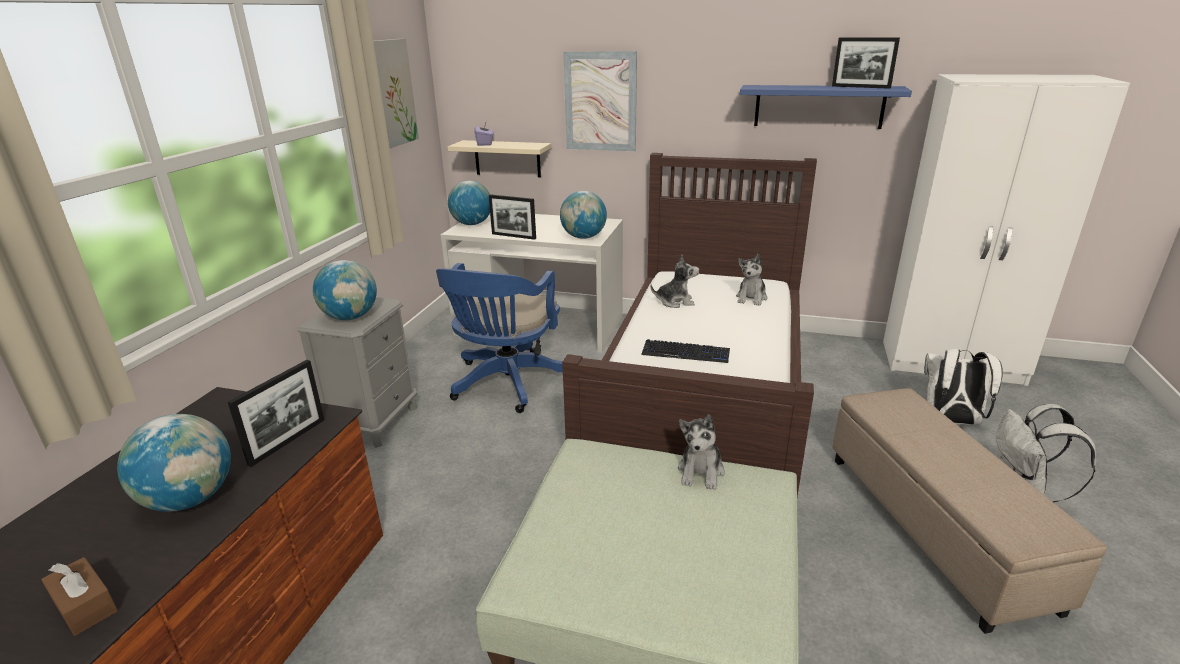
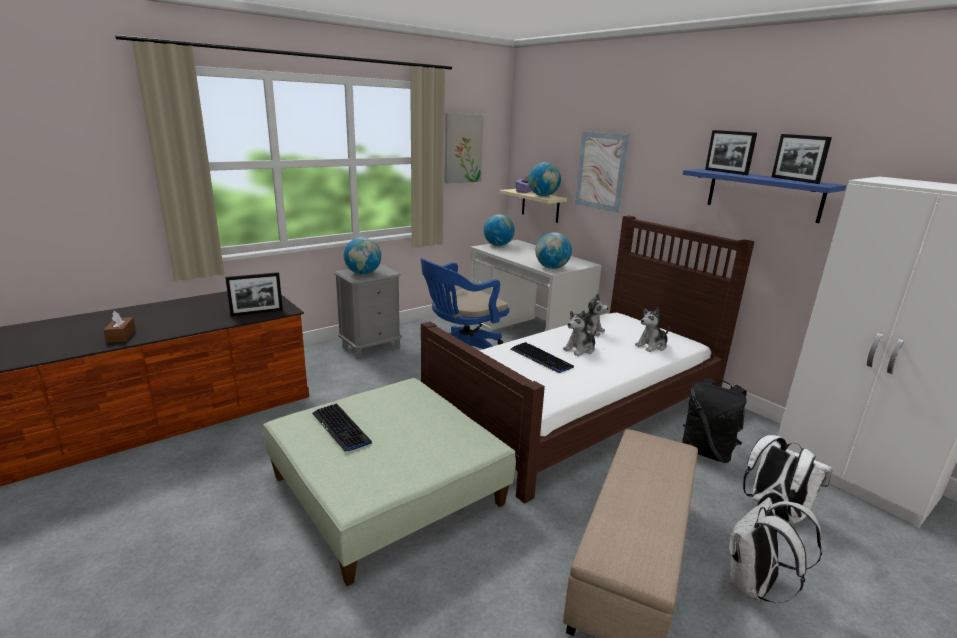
camera: 35 degrees right, 5 degrees down
(190, 499) = (196, 318): globe -> globe (543, 196)
(513, 236) = (509, 257): picture frame -> picture frame (725, 172)
(597, 552) = (341, 428): none -> keyboard
(701, 471) = (454, 422): plush toy -> plush toy (580, 349)
(848, 389) = (707, 452): none -> black backpack

